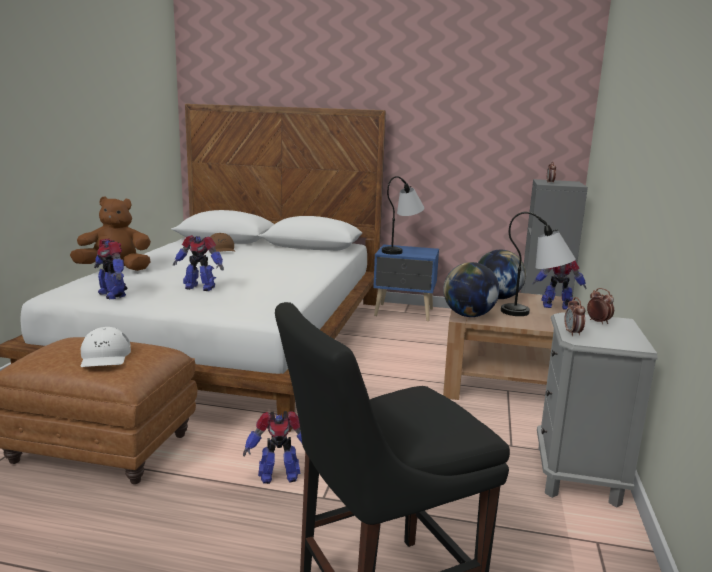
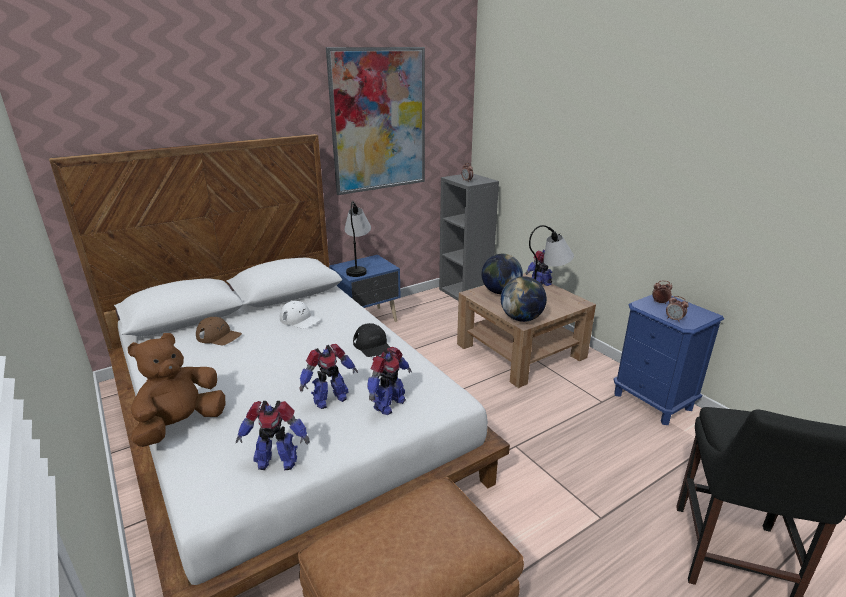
camera: 45 degrees left, 10 degrees up
(105, 356) = (436, 535): white cap -> white cap (300, 319)
(278, 476) = (554, 525): toy robot -> toy robot (388, 404)
(290, 278) = (372, 345): none -> black cap
(462, 106) = (379, 121): none -> picture
(578, 475) = (652, 401): grey nightstand -> blue nightstand

